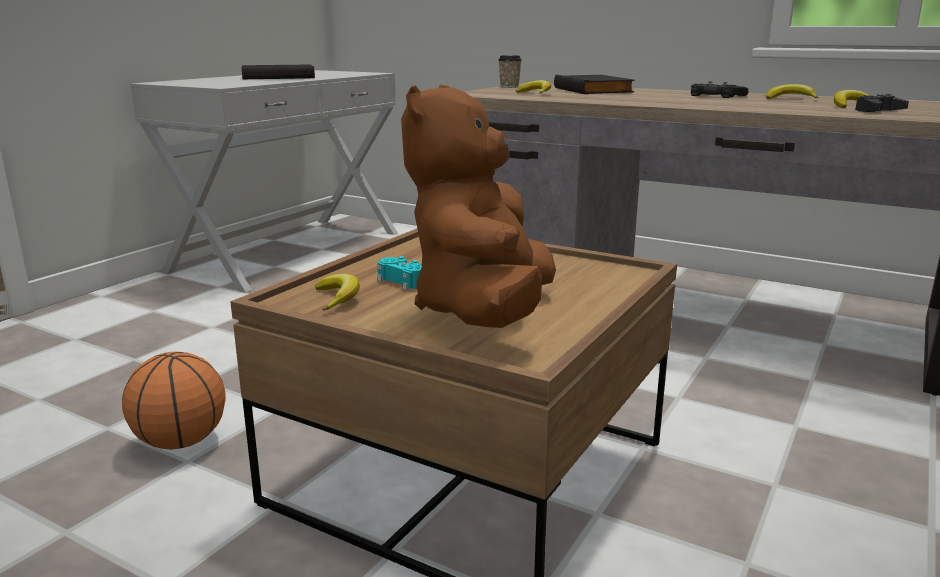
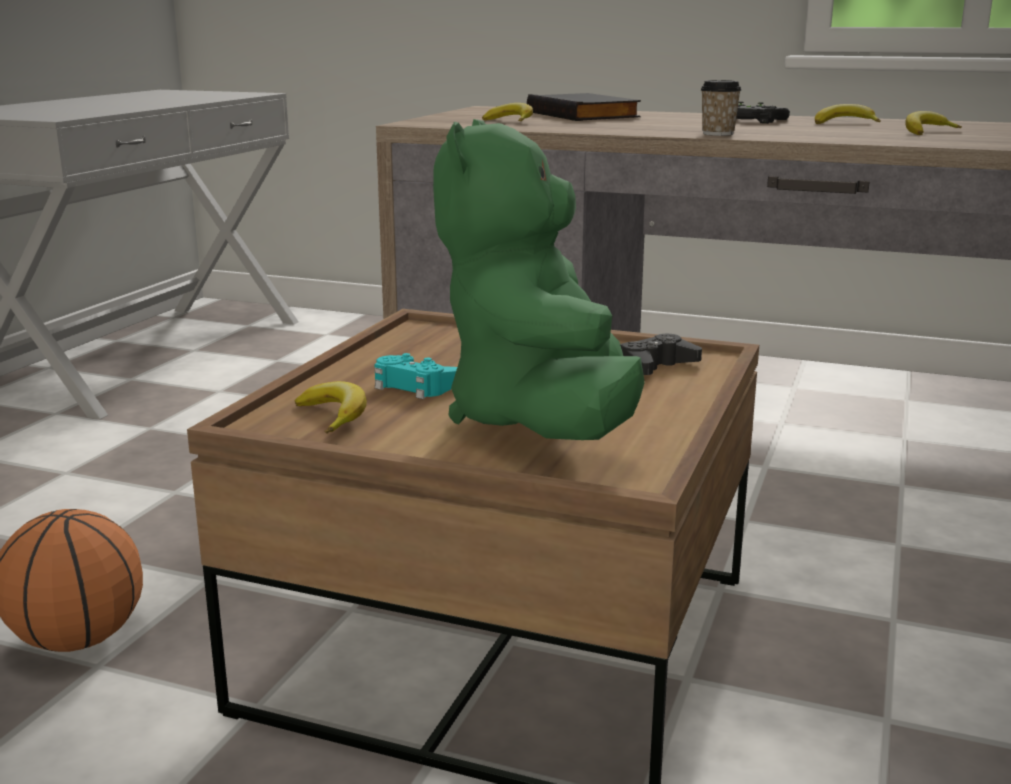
camera: 10 degrees left, 0 degrees up
(278, 77) = (122, 102): black book -> none
(483, 313) = (542, 423): brown plush toy -> green plush toy
(509, 86) = (465, 111): cup -> cup (718, 134)
(878, 111) = (964, 138): black game controller -> black game controller (656, 366)

